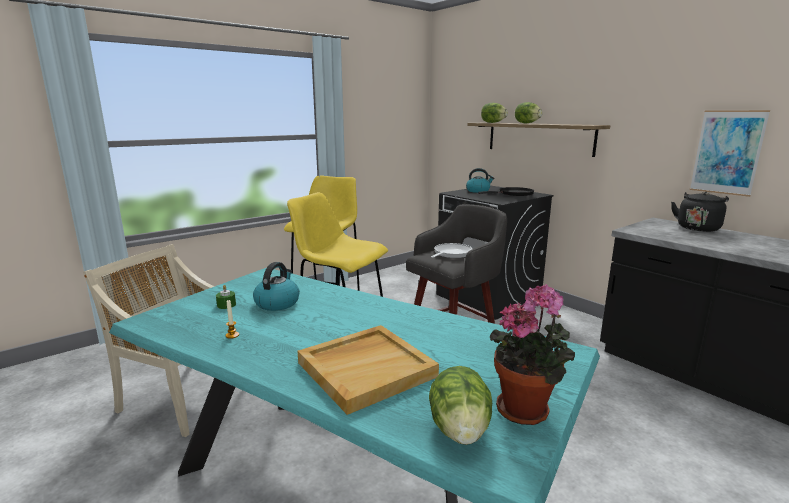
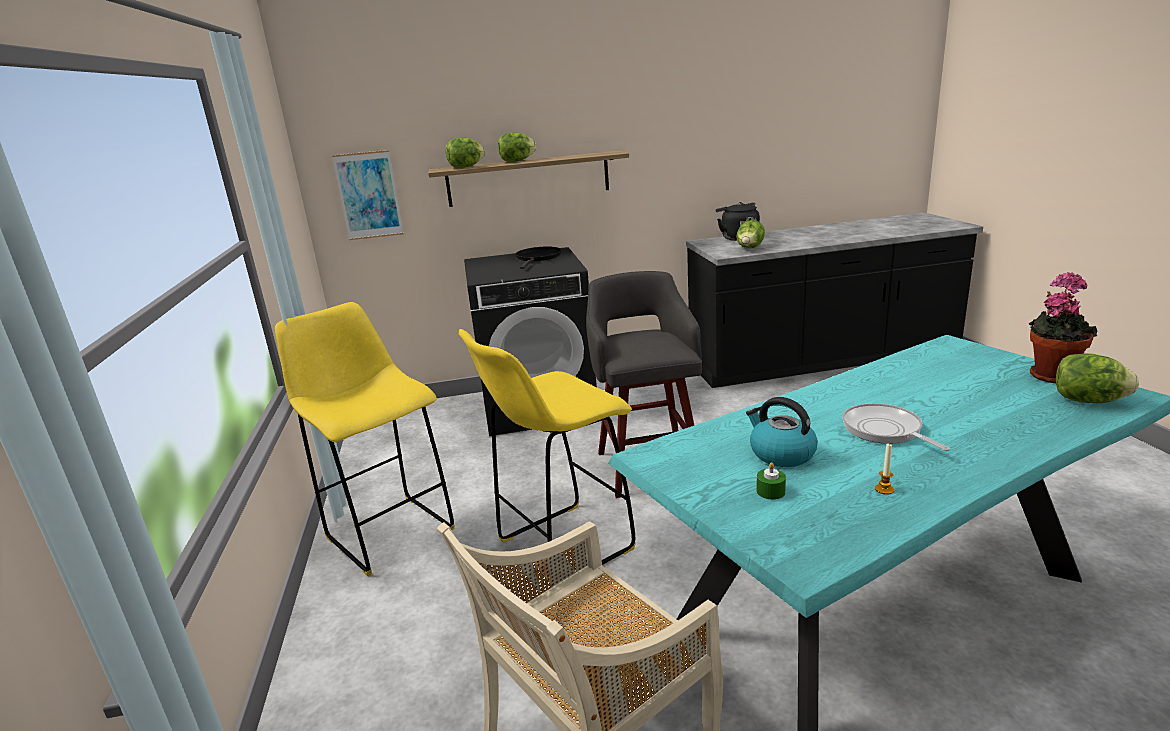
camera: 60 degrees left, 5 degrees up
(367, 369) = (982, 421): beige tray -> none
(451, 254) = (643, 342): frying pan -> frying pan (885, 431)
(478, 191) = (492, 268): kettle -> none
(667, 234) = (750, 249): none -> lettuce
(727, 152) = (733, 163): picture -> picture (369, 195)

